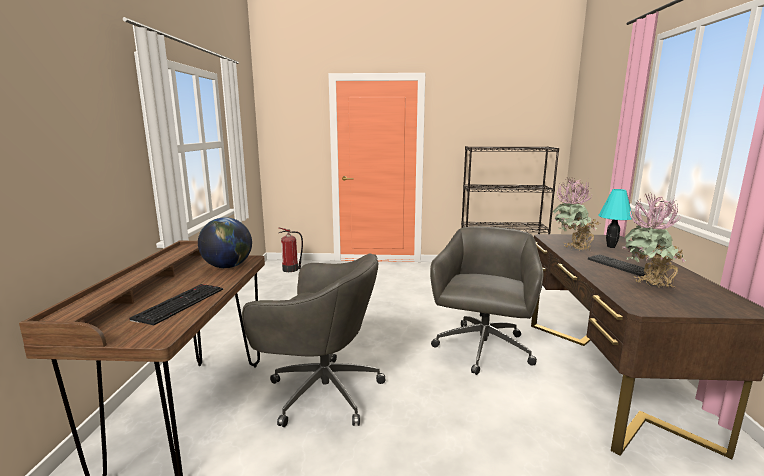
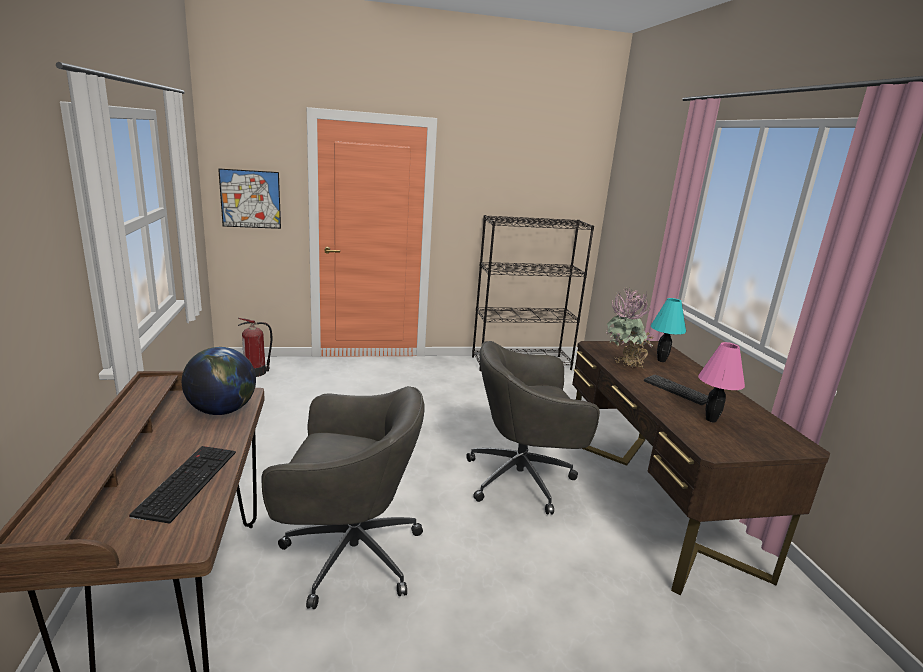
camera: 15 degrees left, 5 degrees up
(290, 142) = (250, 199): none -> picture
(482, 350) = (523, 479): grey office chair -> grey office chair turned 105 degrees counterclockwise
(648, 286) = (710, 420): potted plant -> pink table lamp

